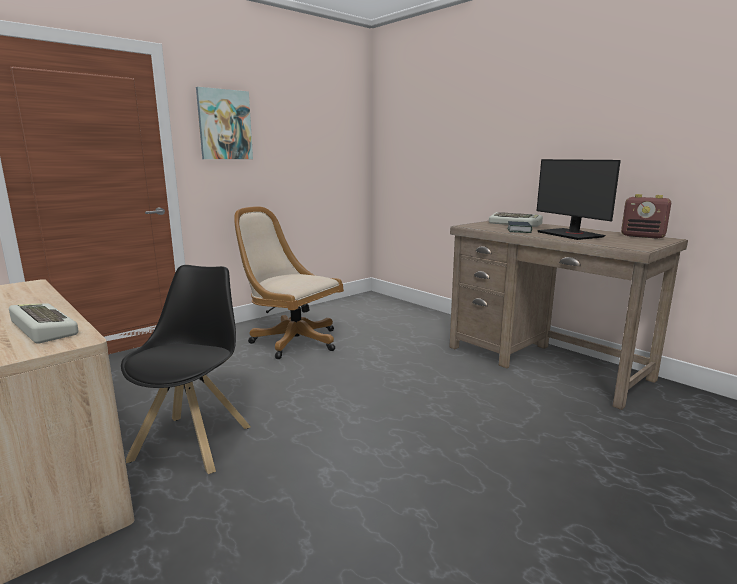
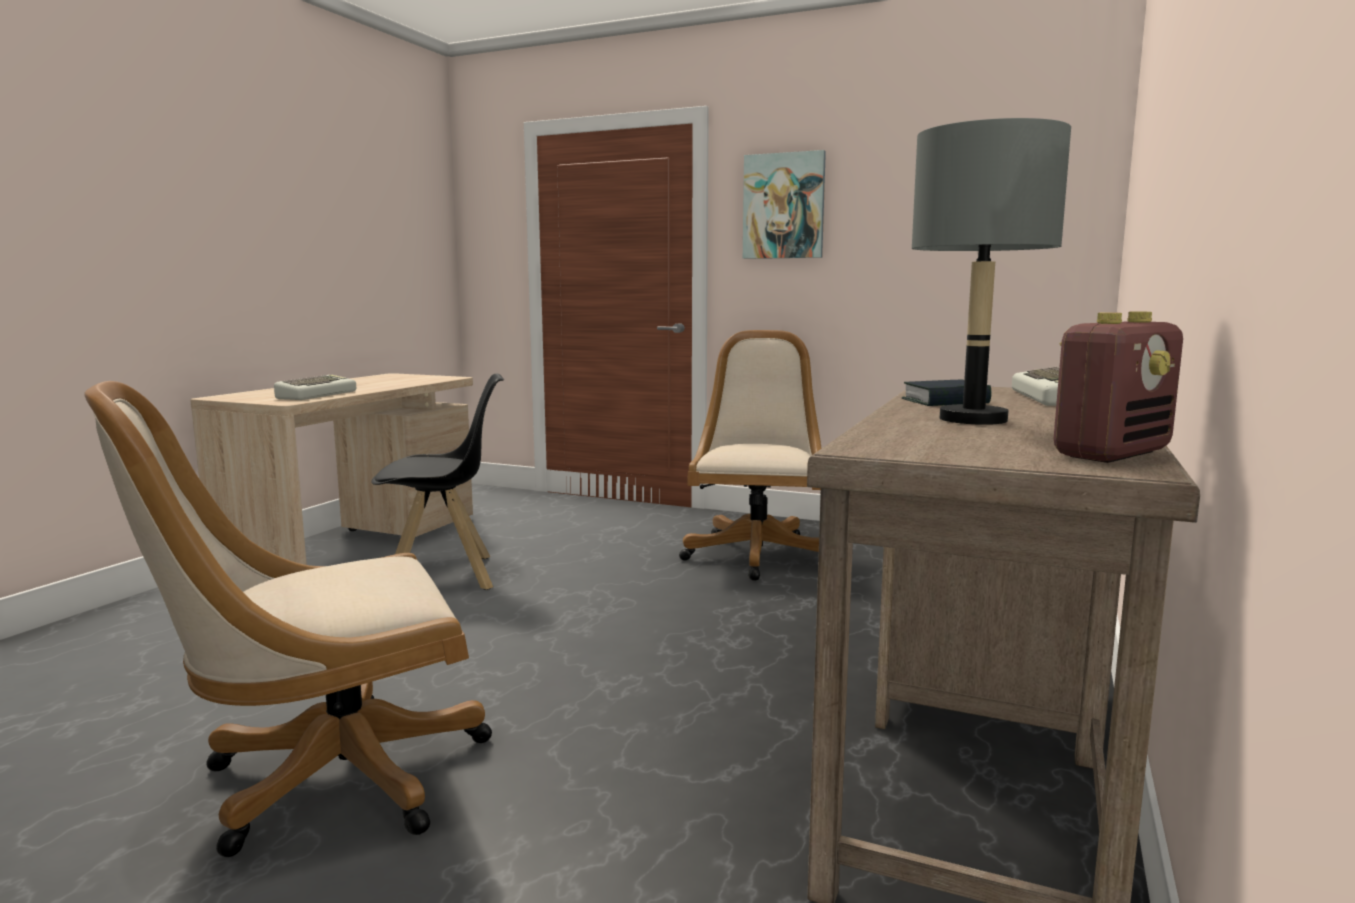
camera: 65 degrees right, 5 degrees down
(511, 519) = (325, 780): none -> office chair
(570, 234) = (973, 420): monitor -> grey table lamp
(643, 236) = (1111, 454): radio -> radio turned 135 degrees counterclockwise

